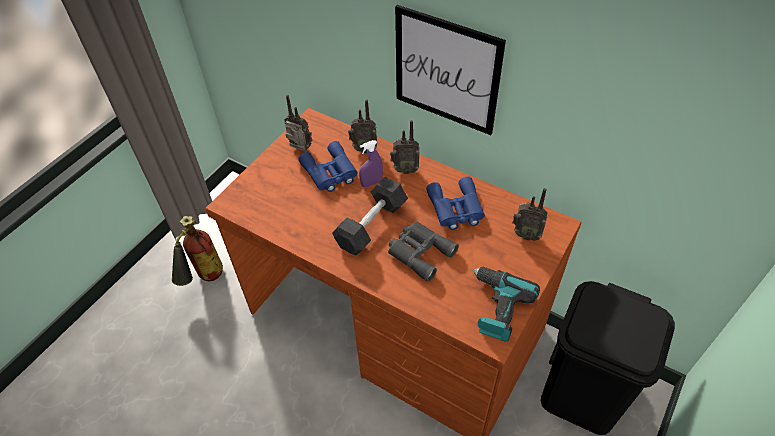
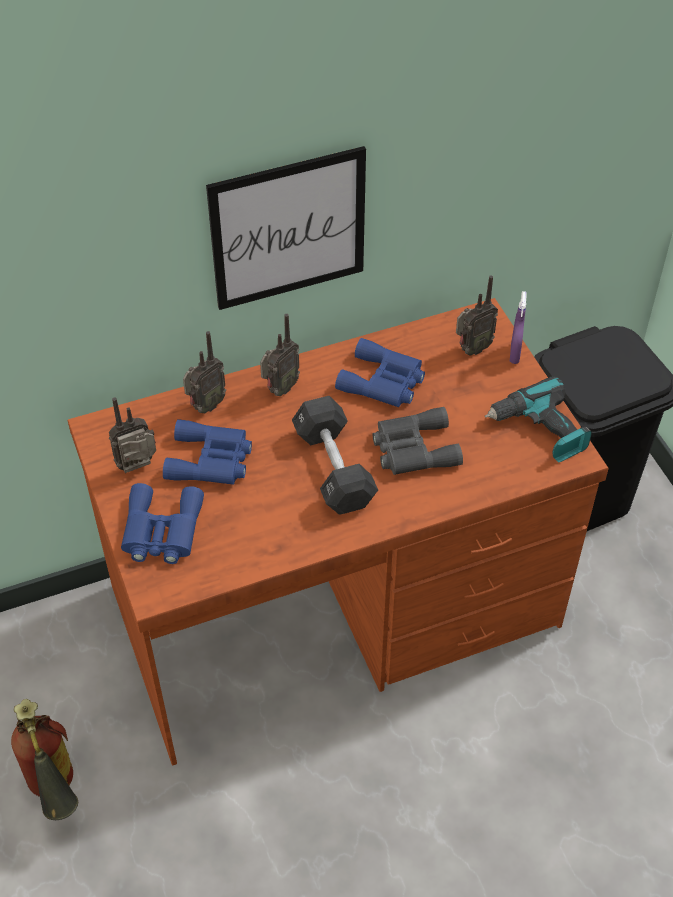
camera: 55 degrees left, 0 degrees up
(267, 182) = (161, 532): none -> blue binoculars
(371, 183) = (269, 431): purple spray bottle -> purple spray bottle (514, 354)

